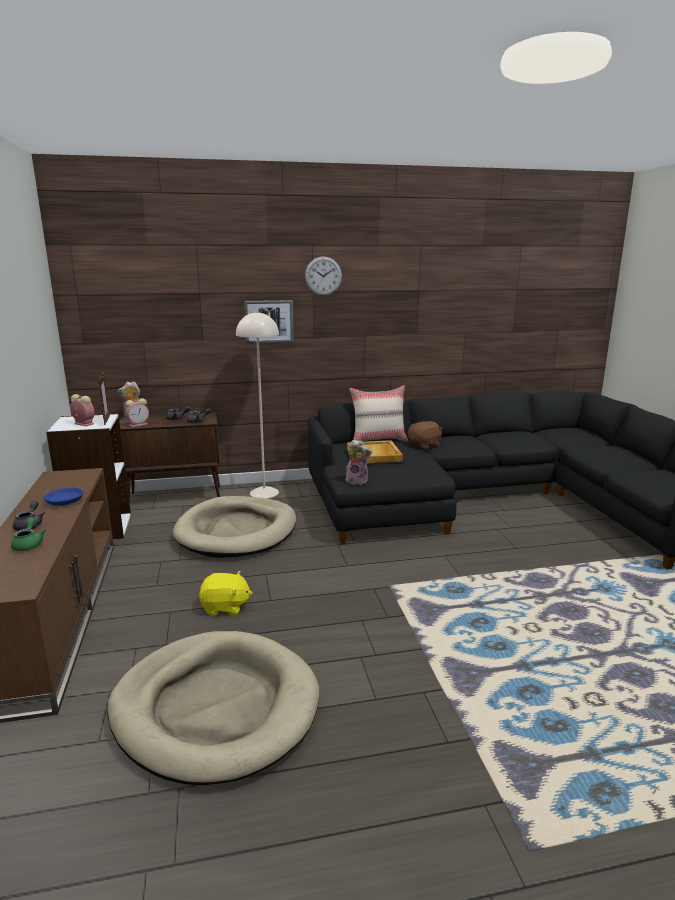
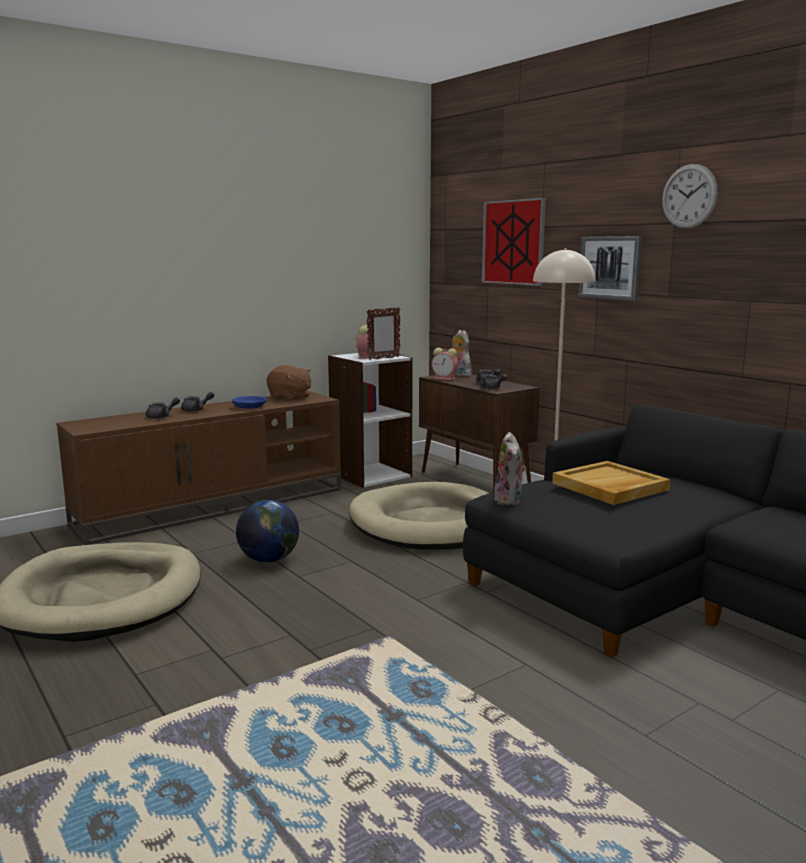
camera: 65 degrees right, 5 degrees down
(29, 544) = (162, 416): green teapot -> grey teapot
(171, 305) = (513, 242): none -> picture
(225, 607) = (269, 559): yellow plush toy -> globe
(378, 439) = (692, 482): beige pillow -> none
(424, 445) = (737, 512): brown plush toy -> brown plush toy (289, 397)

